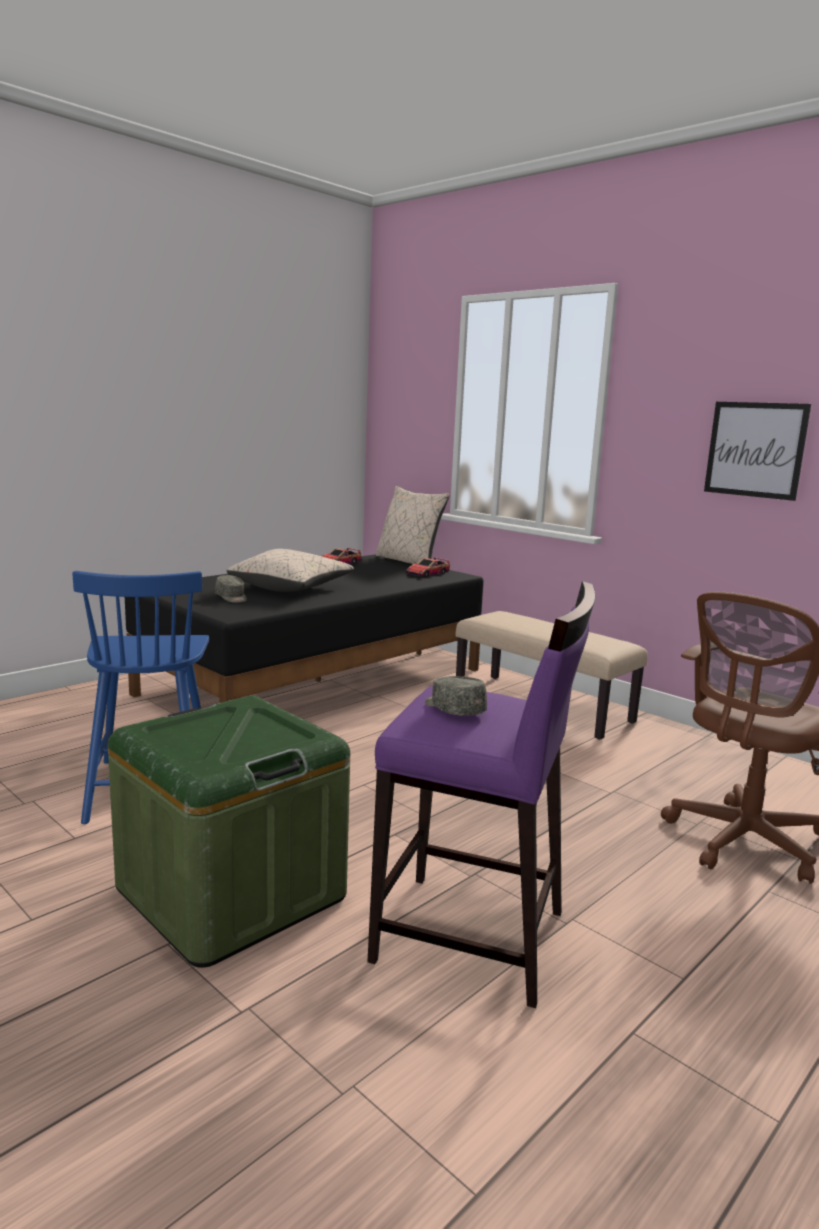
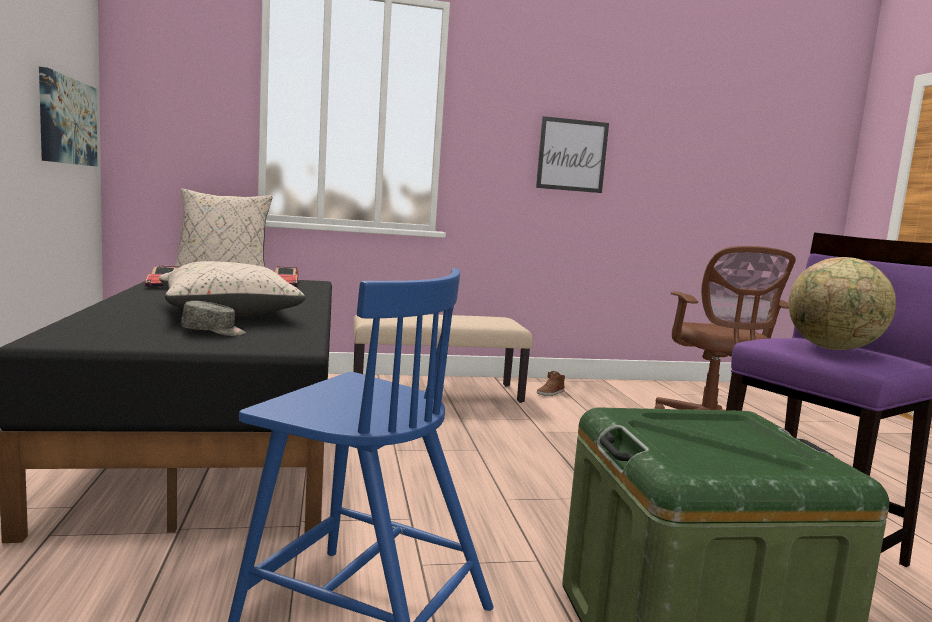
camera: 55 degrees left, 5 degrees down
(311, 438) = (67, 121): none -> picture
(453, 709) = (833, 349): grey cap -> globe
(662, 744) = (551, 393): none -> brown shoe

